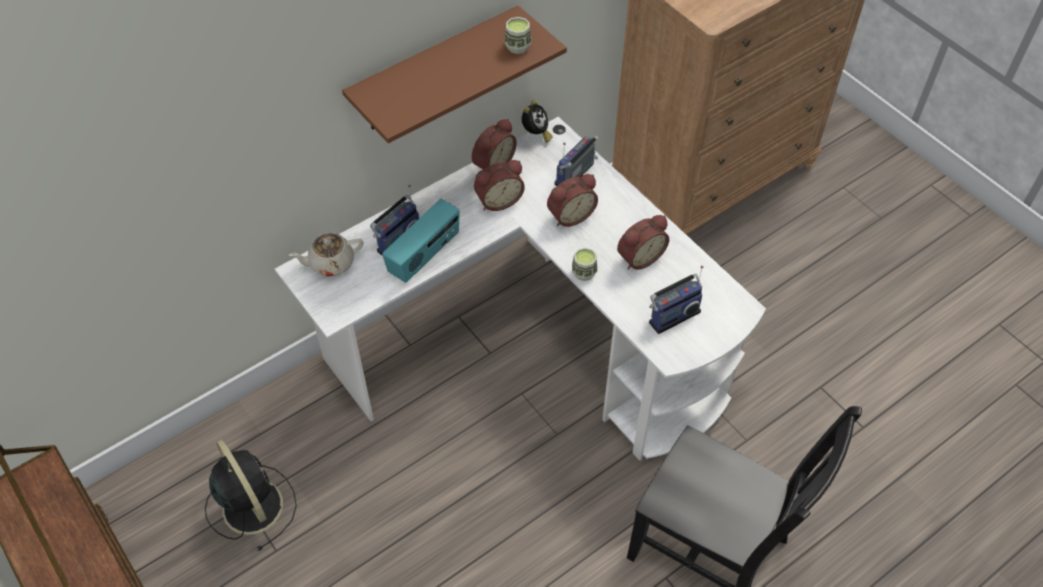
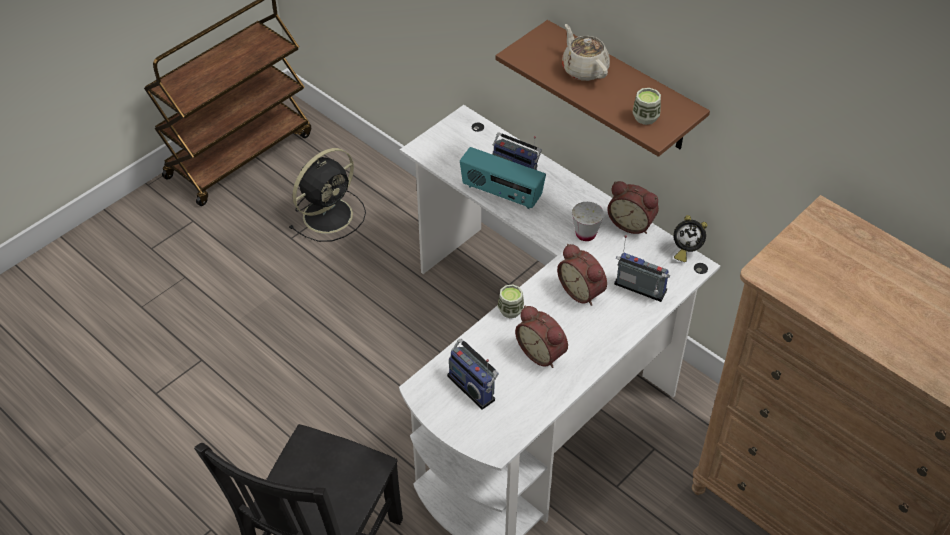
camera: 80 degrees right, 5 degrees down
(330, 263) = (476, 135): beige teapot -> beige teapot (584, 69)
(498, 200) = (585, 234): alarm clock -> white cup

